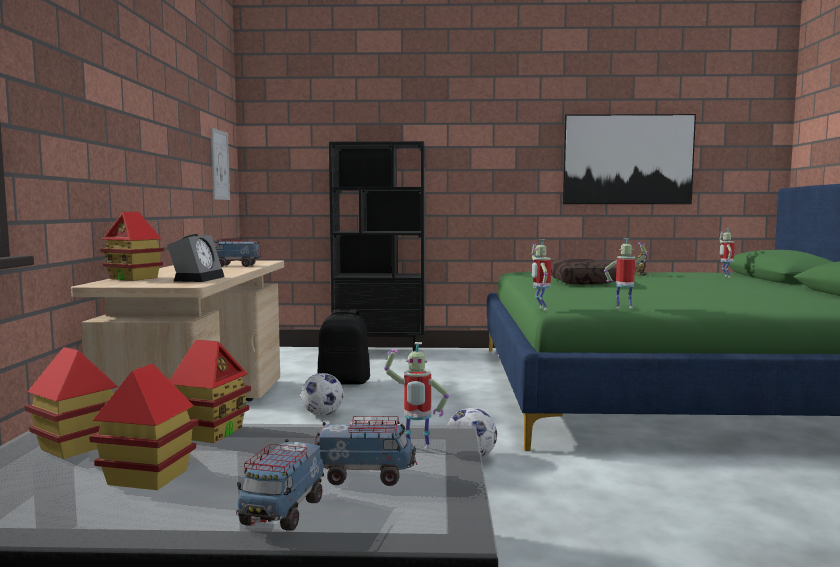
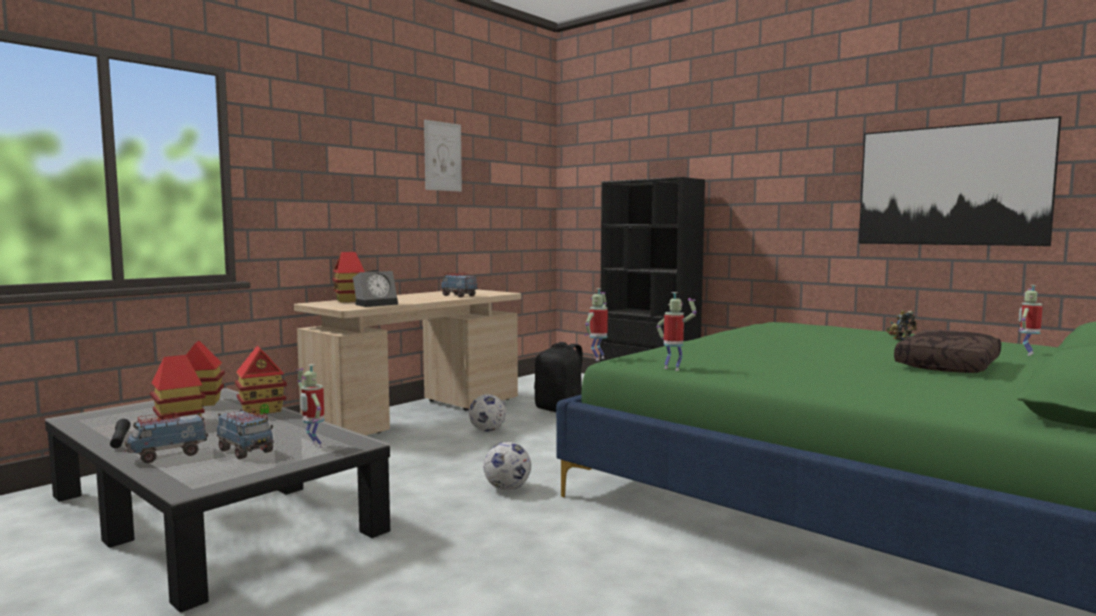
camera: 40 degrees right, 0 degrees up
(126, 522) = (120, 440): none -> black flashlight
(220, 165) = (520, 206): picture -> picture (443, 156)
(582, 282) = (779, 339): brown pillow -> brown pillow (949, 365)

